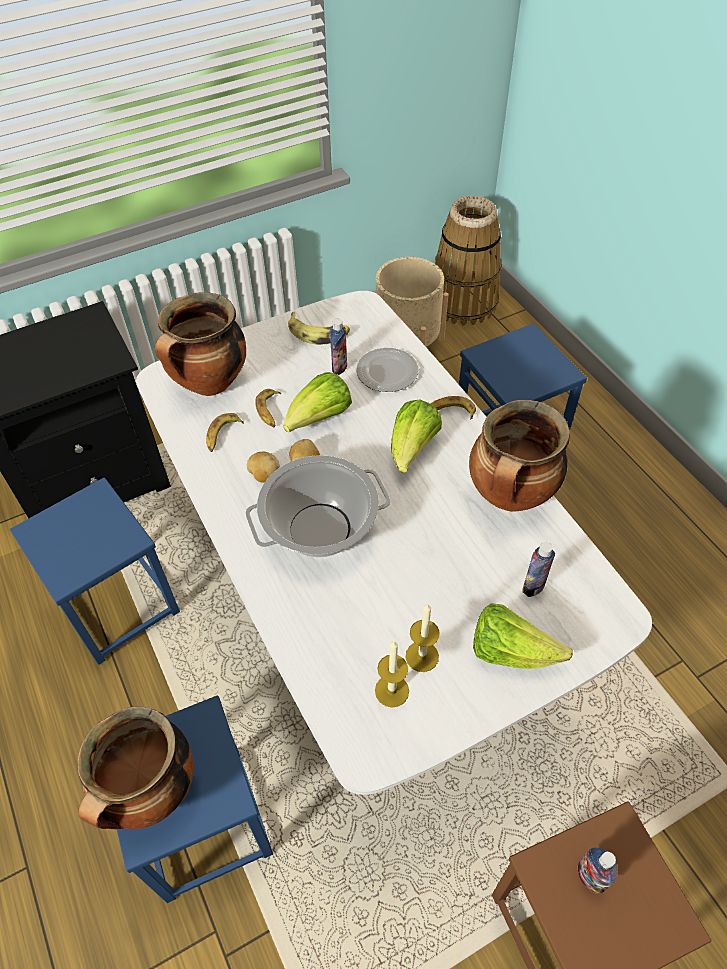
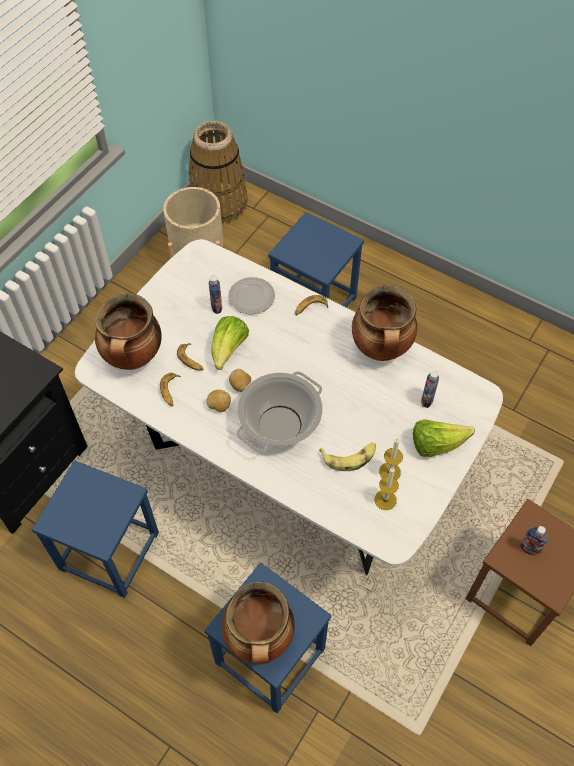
camera: 30 degrees left, 5 degrees up
(318, 333) = (184, 287): banana -> banana (350, 457)
(412, 449) = (303, 345): lettuce -> none

